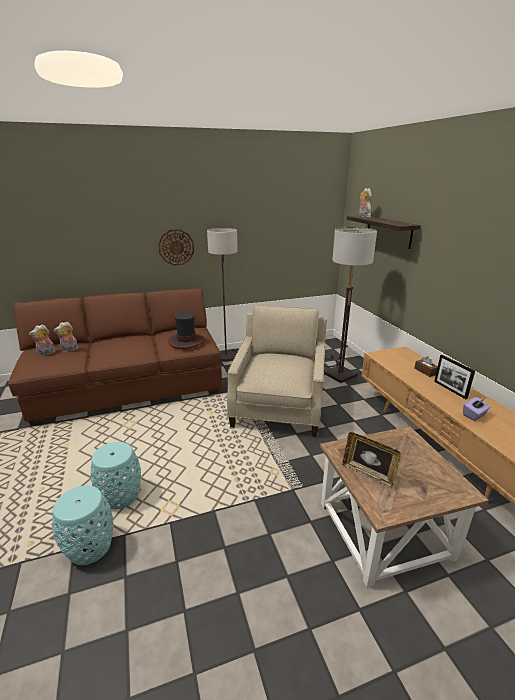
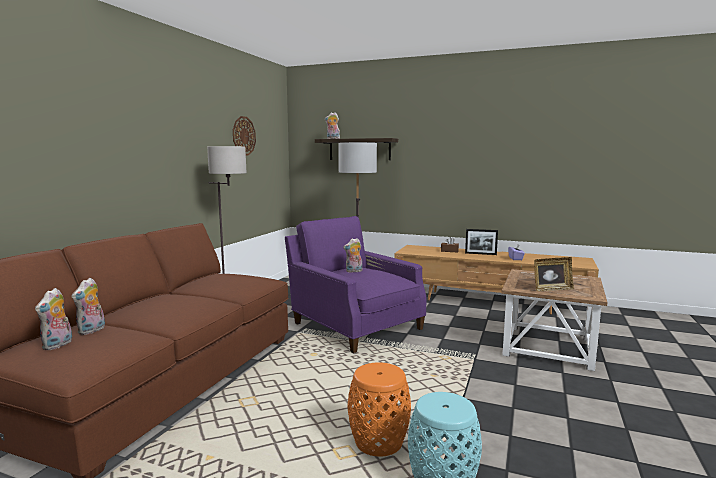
camera: 50 degrees left, 15 degrees down
(121, 495) = (378, 442): turquoise stool -> orange stool
(176, 247) = (159, 172): wall clock -> wall clock (243, 136)
(186, 341) = (241, 281): hat -> none
(278, 360) = (354, 271): none -> plush toy
(279, 404) = (355, 325): beige armchair -> purple armchair

